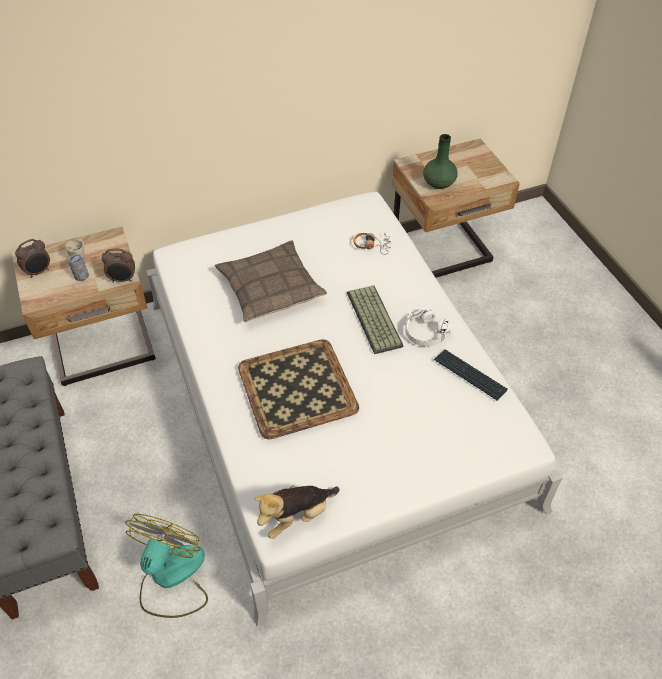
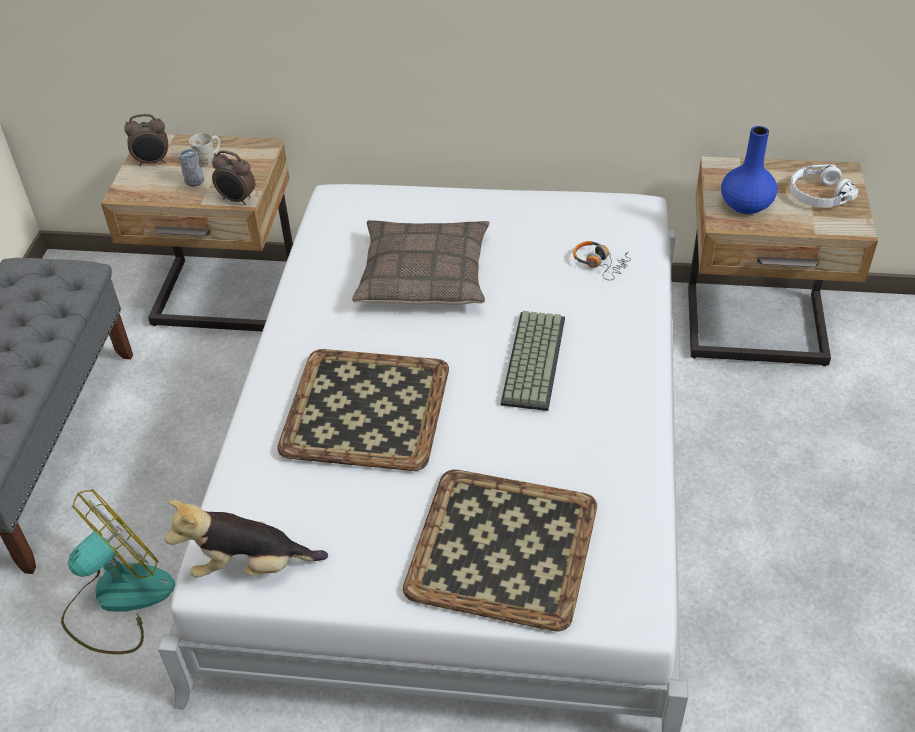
camera: 30 degrees right, 5 degrees down
(425, 333) = (595, 404): white headphones -> white headphones (818, 194)
(434, 438) = (504, 546): none -> tray
(438, 183) = (745, 205): green vase -> blue vase
(469, 375) = (619, 485): keyboard -> none

